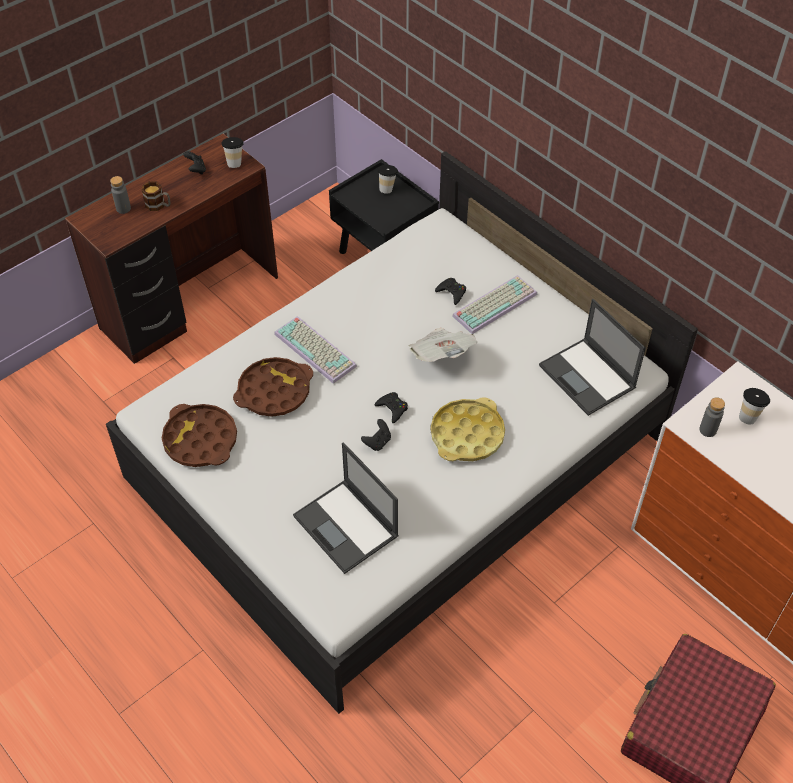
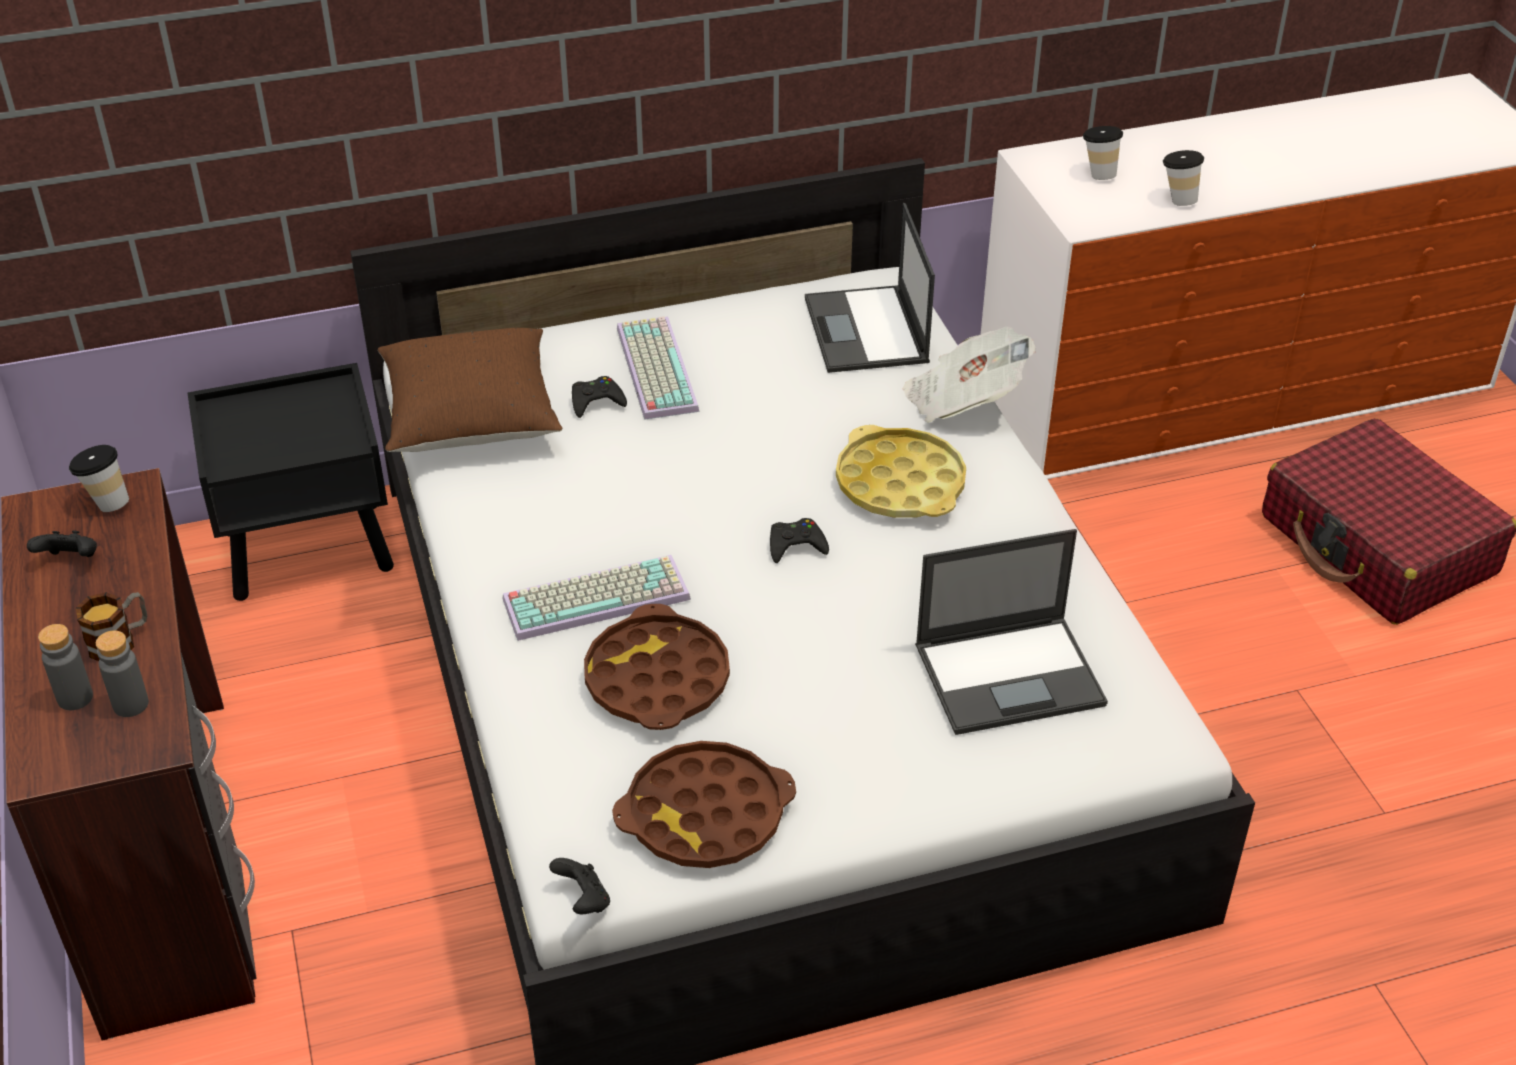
camera: 65 degrees left, 10 degrees down
(377, 442) = (854, 585): black game controller -> black game controller (583, 900)
(387, 188) = (263, 412): cup -> cup (1177, 199)
(412, 255) = (471, 418): none -> brown pillow
(441, 355) = (722, 456): newspaper -> newspaper (964, 400)
(588, 377) = (867, 331): laptop -> laptop turned 90 degrees clockwise
(707, 430) = (1103, 211): grey bottle -> grey bottle (130, 704)

